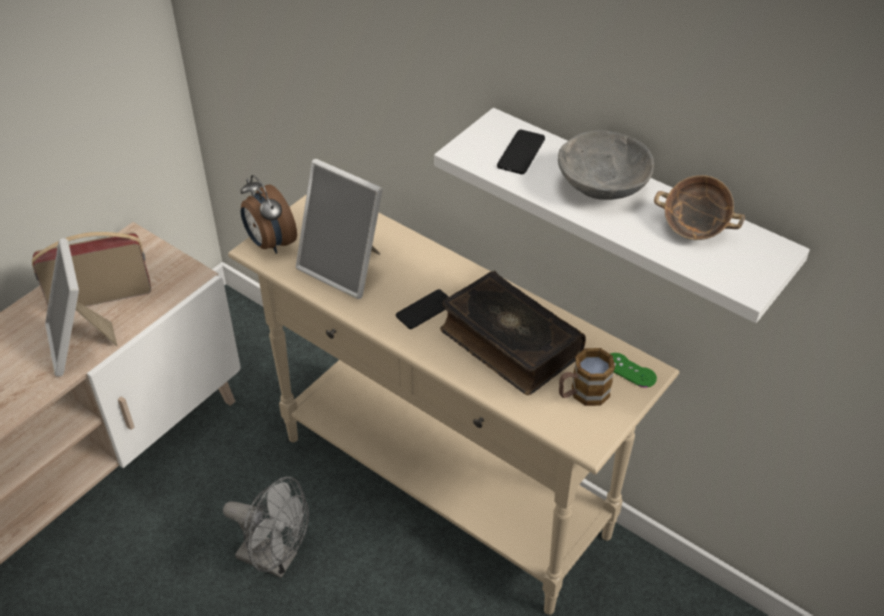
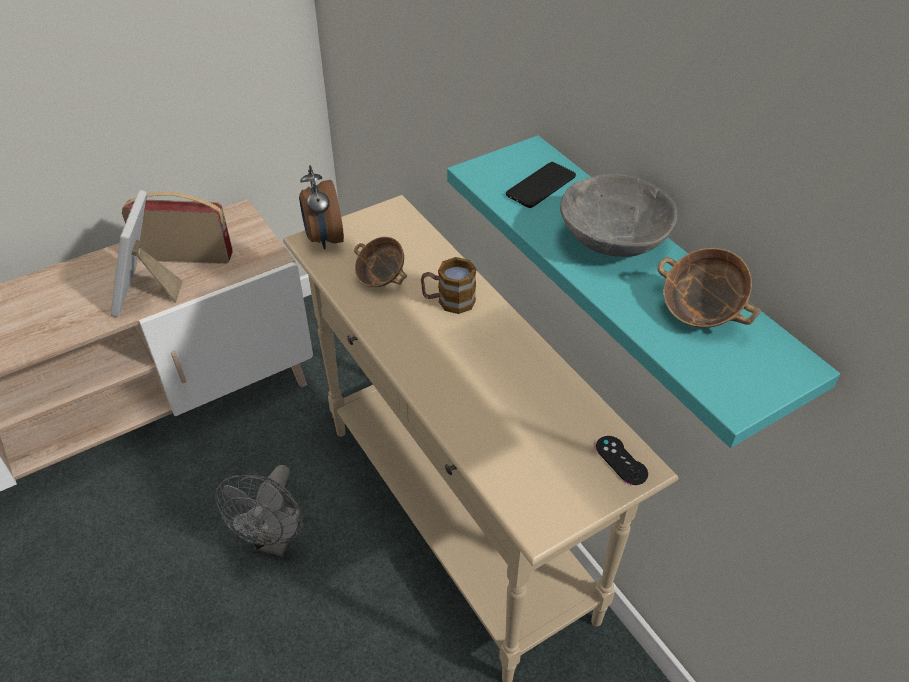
camera: 20 degrees right, 0 degrees up
(275, 559) = (275, 540): grey fan -> grey fan turned 60 degrees clockwise
(345, 268) = (380, 278): picture frame -> bowl
(425, 310) = (436, 338): phone -> none
(508, 343) = (503, 395): book -> none
(582, 394) = (557, 471): mug -> mug (448, 301)
(630, 370) = (621, 460): green game controller -> black game controller
(633, 213) = (656, 283): white shelf -> turquoise shelf

